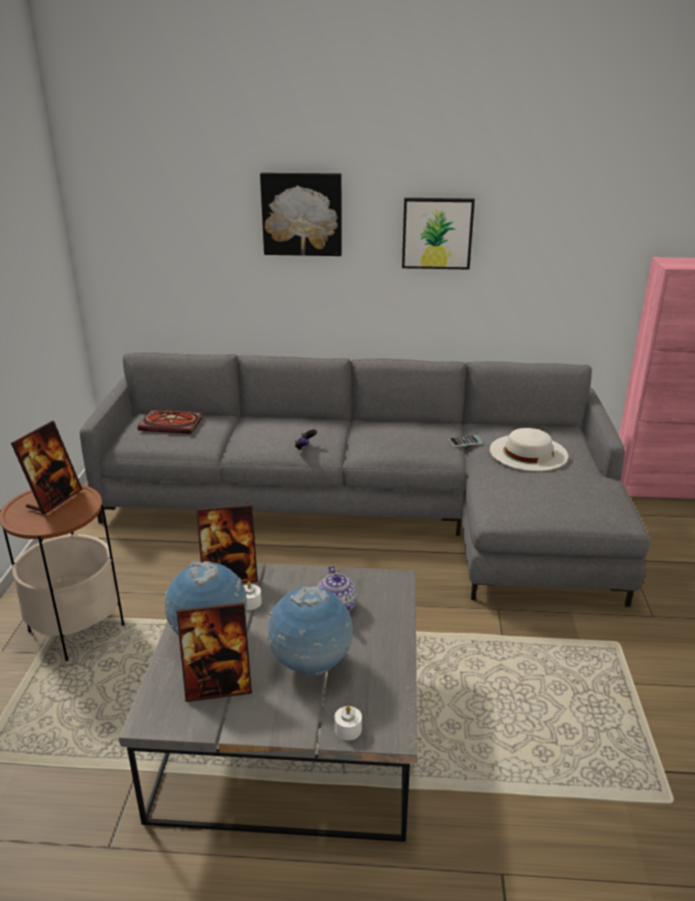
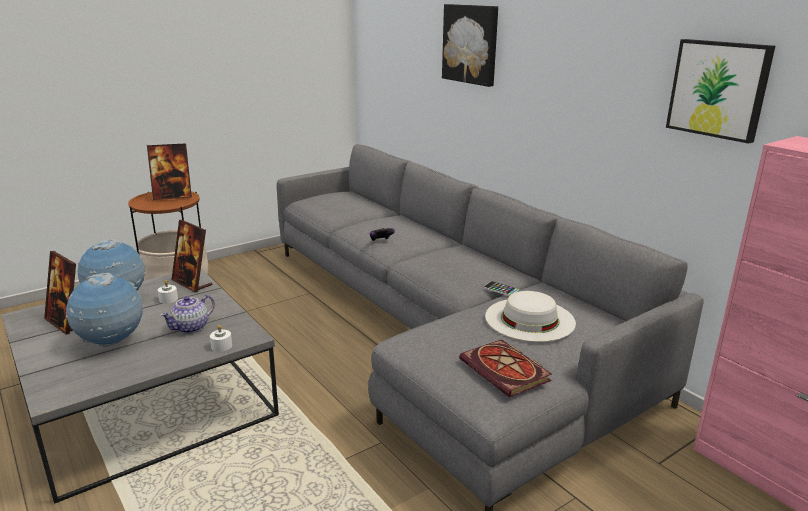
camera: 50 degrees right, 5 degrees down
(172, 424) = (345, 200): book -> book (507, 371)
(348, 729) = (46, 380): white candle -> white candle (221, 346)
(437, 233) = (566, 73): picture -> picture (719, 89)

